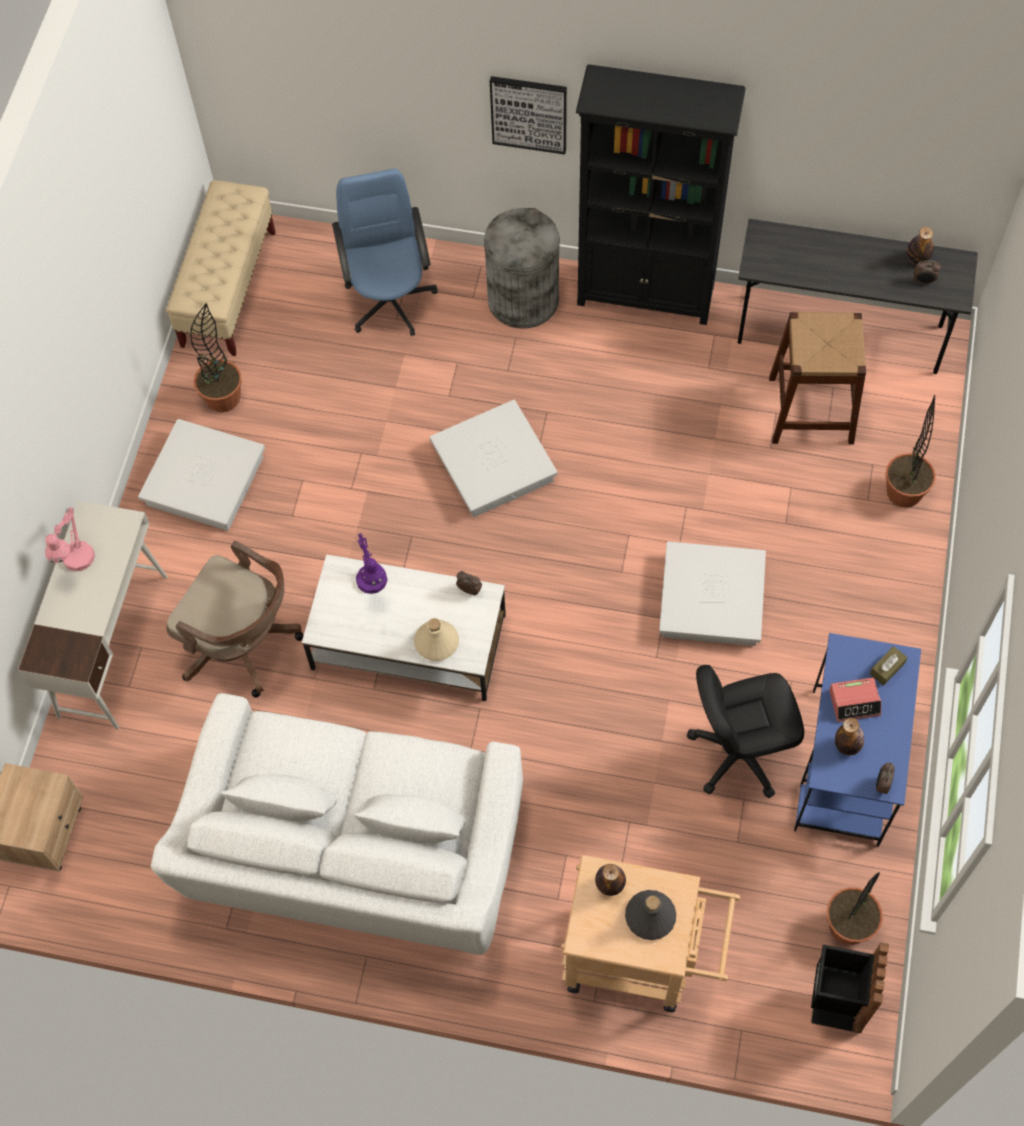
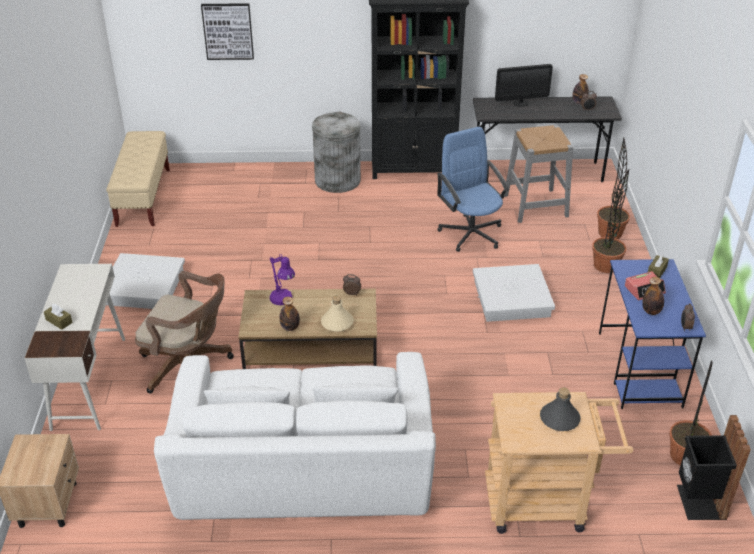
camera: 15 degrees left, 25 degrees down
(66, 612) = (59, 321): none -> brown tissue box
(77, 563) = (64, 295): pink table lamp -> none
(223, 398) = (149, 246): potted plant -> potted plant (606, 266)
(390, 300) = (252, 190): blue office chair -> blue office chair (471, 233)
(407, 642) = (310, 349): white coffee table -> brown coffee table
(494, 464) = (343, 254): white storage box -> none
(529, 113) = (333, 38): picture -> picture (228, 31)
(610, 884) = (521, 406): bottle -> bottle (290, 327)
(739, 753) = (564, 373): black office chair -> none
(811, 410) = (535, 205): brown stool -> grey stool
(821, 246) = (520, 103): none -> monitor

